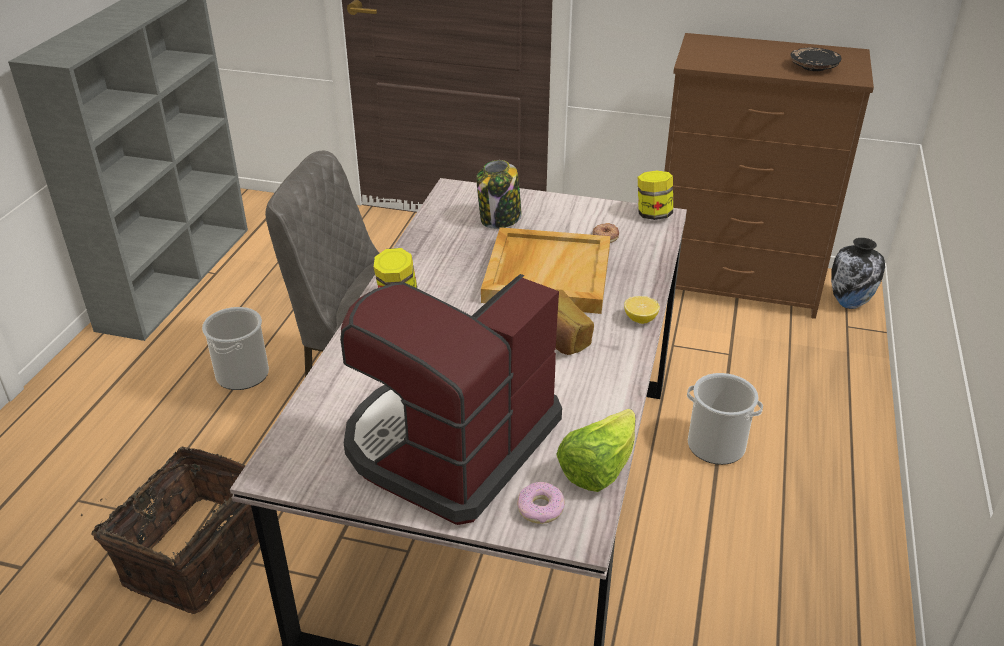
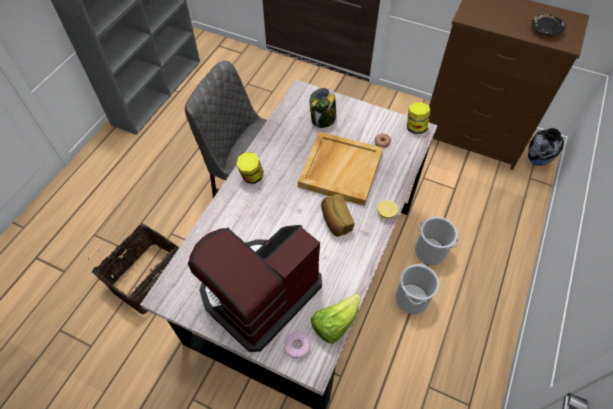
camera: 10 degrees right, 20 degrees up
(242, 374) = (184, 165): bucket -> bucket (412, 298)

